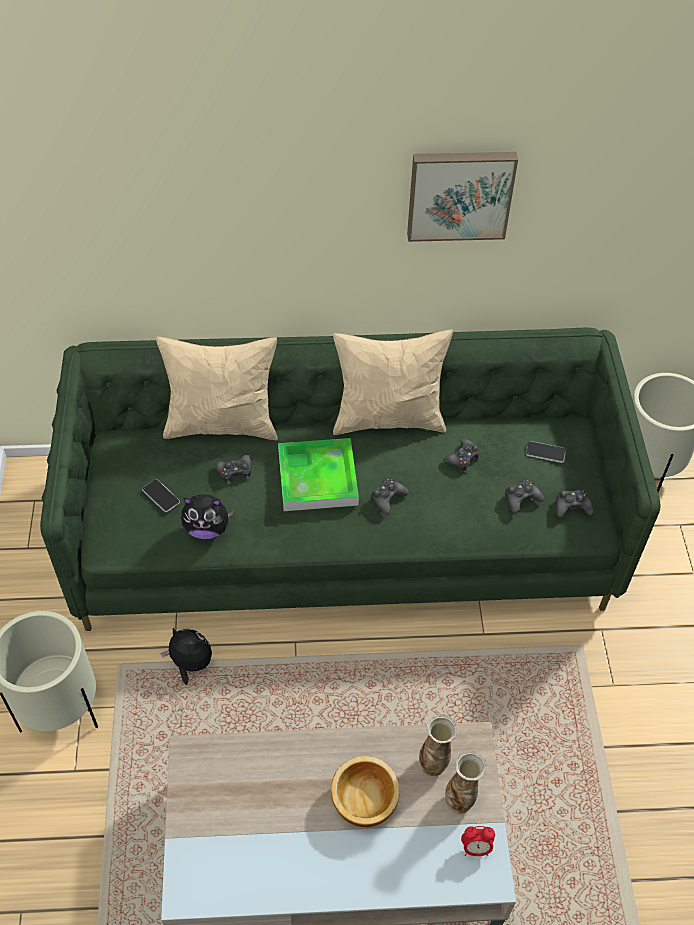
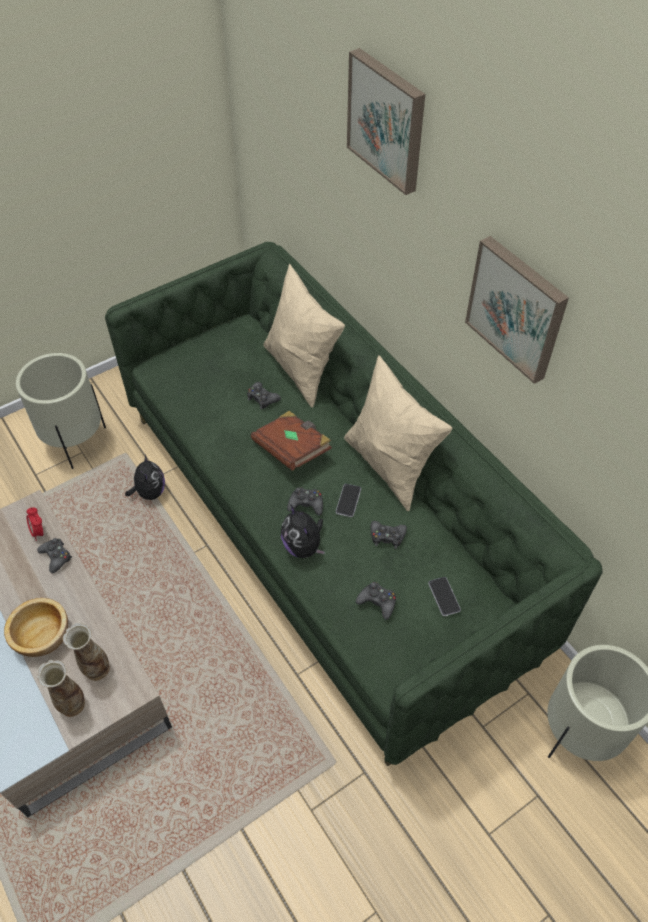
camera: 60 degrees right, 0 degrees up
(161, 496) = (211, 371): phone -> phone (348, 501)
(207, 529) = (203, 411): plush toy -> plush toy (303, 546)
(247, 125) = (388, 120): none -> picture
(317, 478) = (292, 449): tray -> brown book
(476, 848) = (35, 738): alarm clock -> alarm clock (39, 532)
(572, 506) = (400, 647): black game controller -> black game controller (56, 557)

